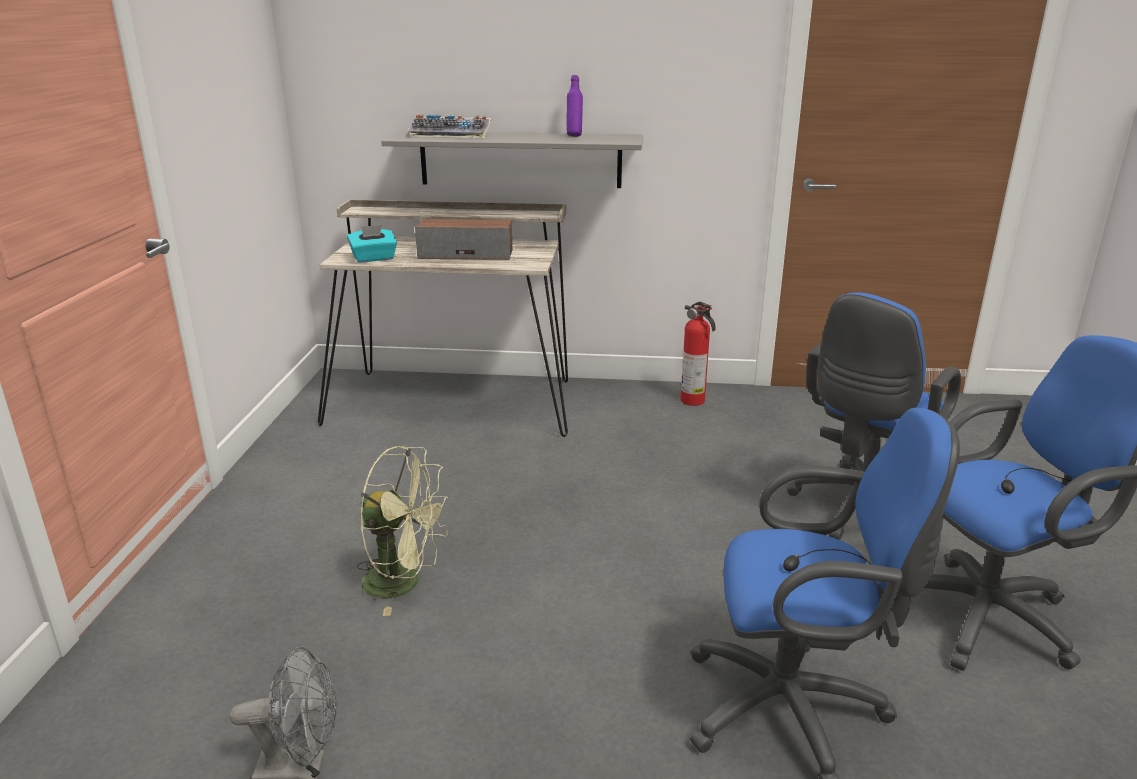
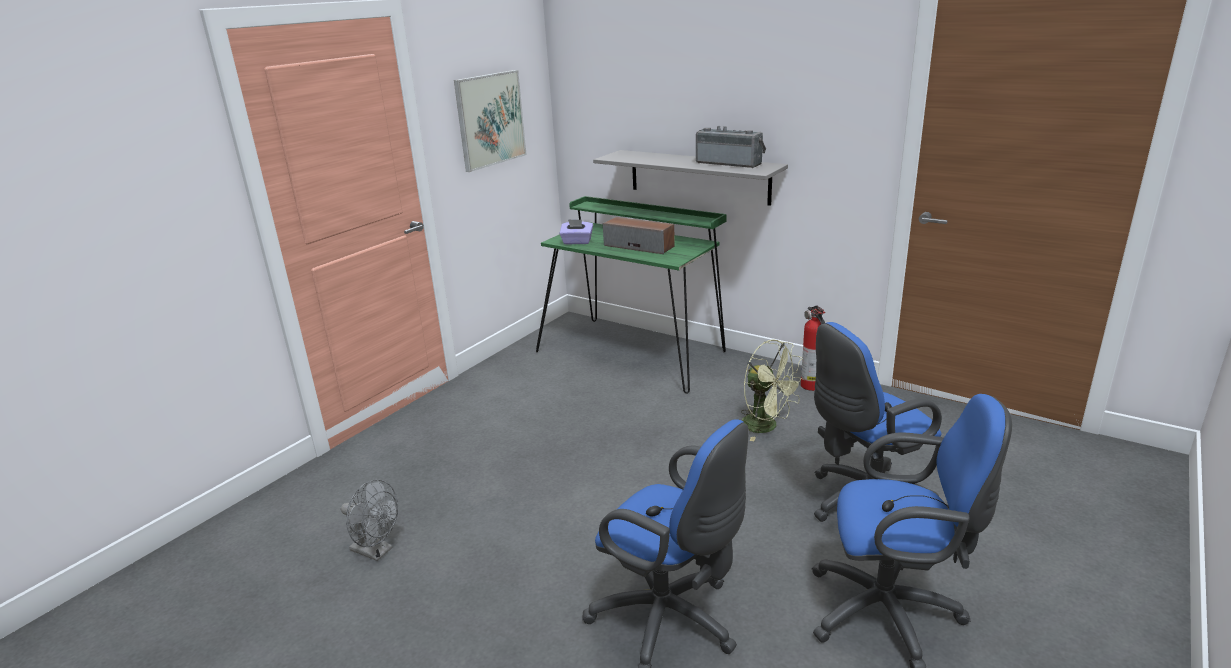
camera: 30 degrees right, 0 degrees up
(222, 84) = (490, 119): none -> picture
(374, 258) = (577, 242): turquoise tissue box -> purple tissue box
(404, 583) = (505, 466): green fan -> green fan (767, 426)
(452, 134) = (646, 156): keyboard -> none
(455, 401) = (634, 351): beige desk -> green desk
(574, 136) = (730, 163): purple bottle -> radio

